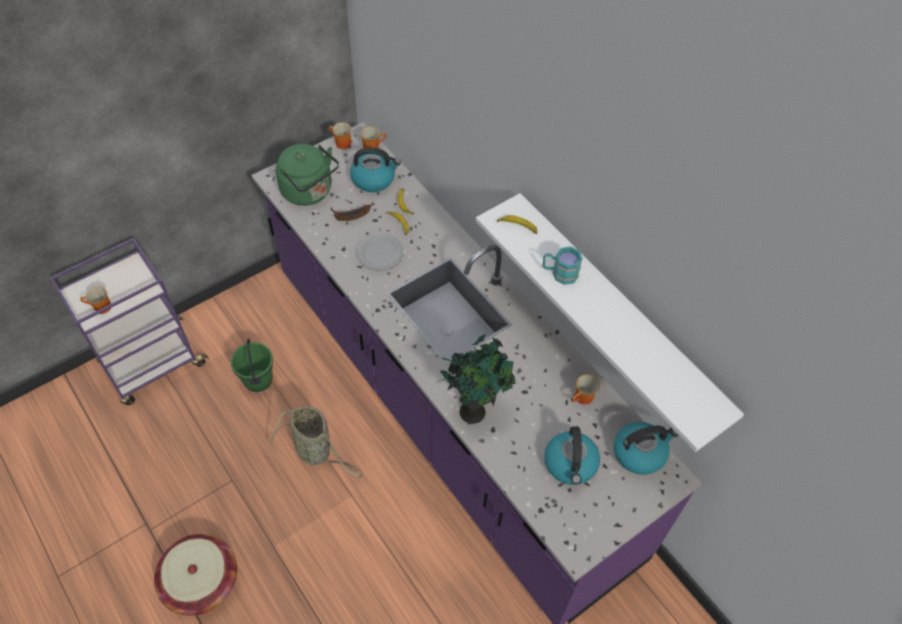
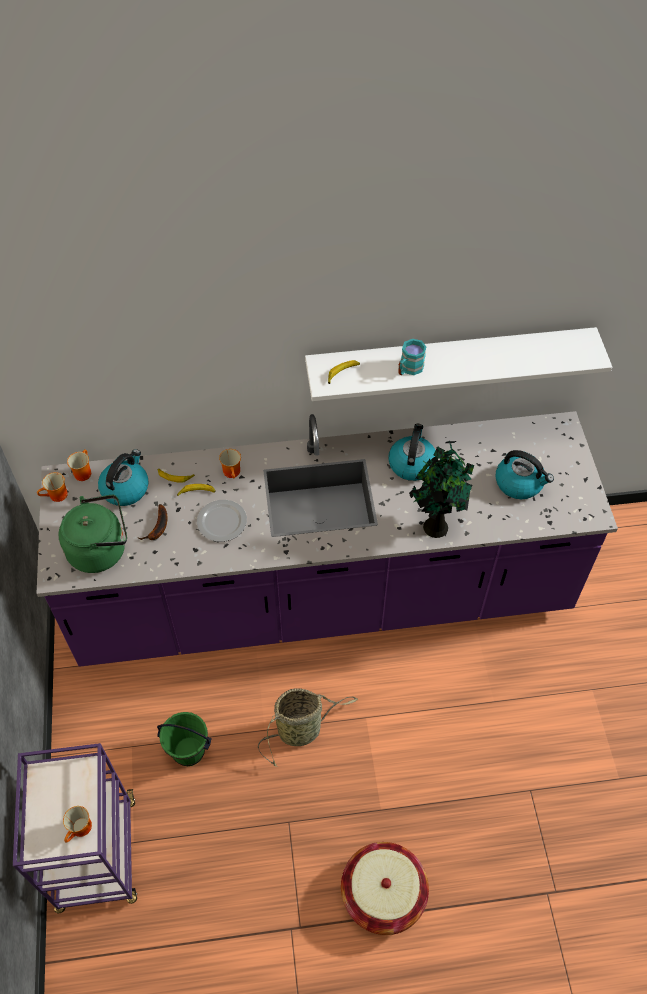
camera: 60 degrees left, 0 degrees up
(583, 399) = (465, 446): mug -> mug (233, 472)
(639, 452) = (532, 434): kettle -> kettle (411, 463)

